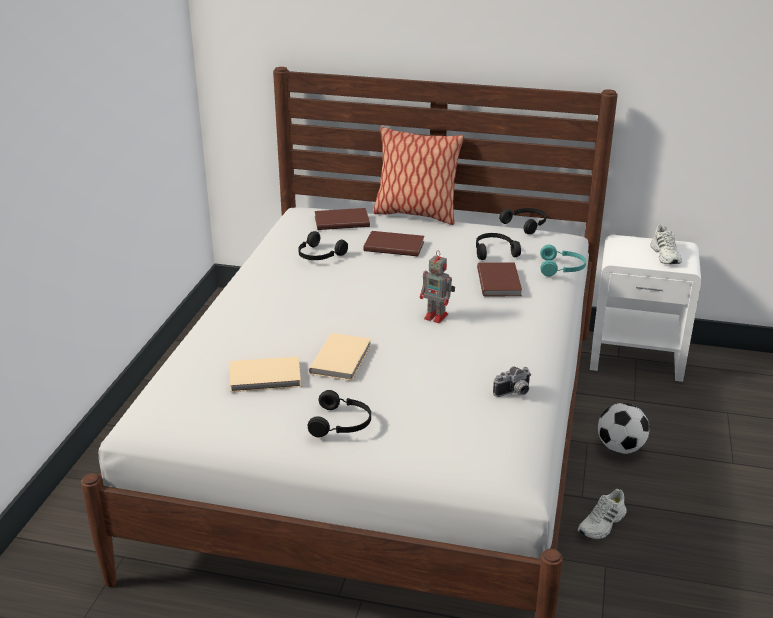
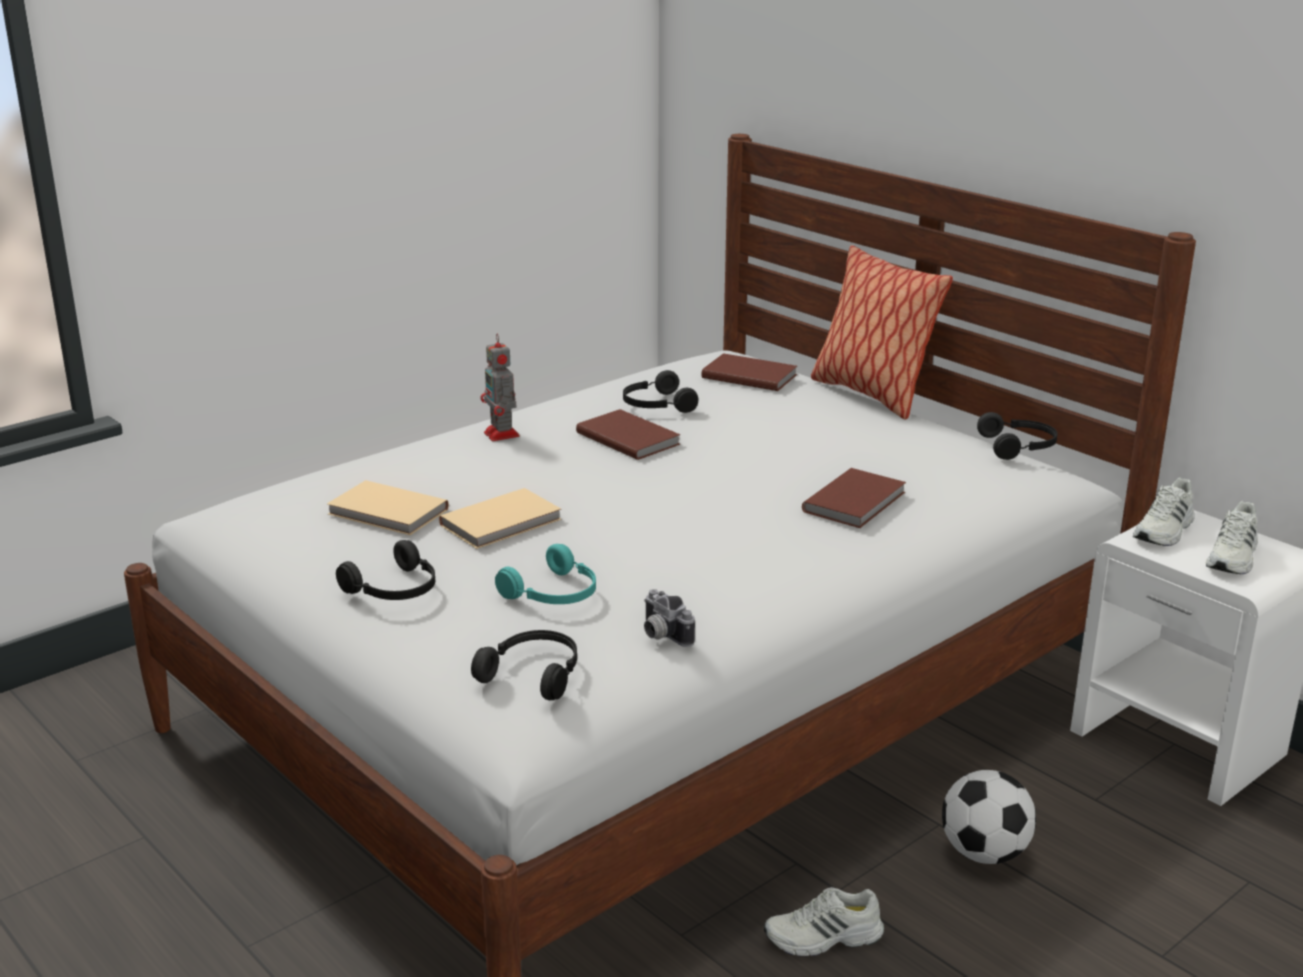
camera: 35 degrees right, 5 degrees down
(393, 245) = (773, 420): brown book -> brown book (628, 438)
(437, 317) = (697, 515): toy robot -> toy robot (502, 435)
(494, 251) = (908, 465): black headphones -> black headphones (534, 674)
(514, 393) = (661, 635): camera -> camera turned 45 degrees clockwise
(562, 268) = (984, 514): turquoise headphones -> turquoise headphones (554, 594)
(624, 250) = (1165, 531): none -> white shoe

